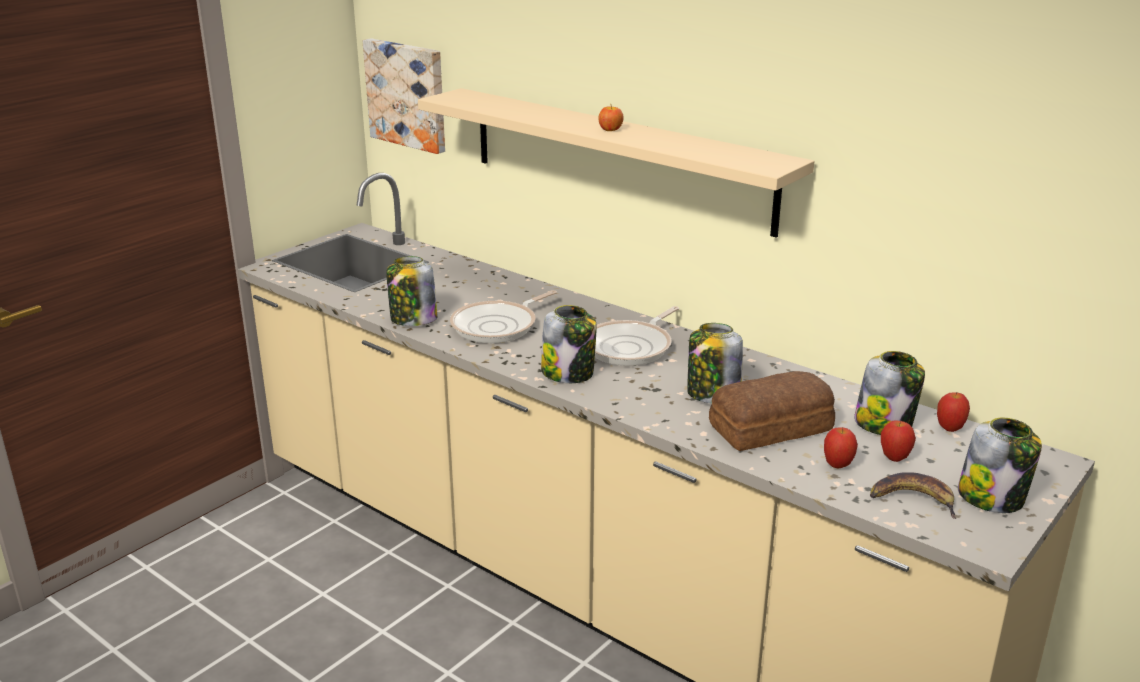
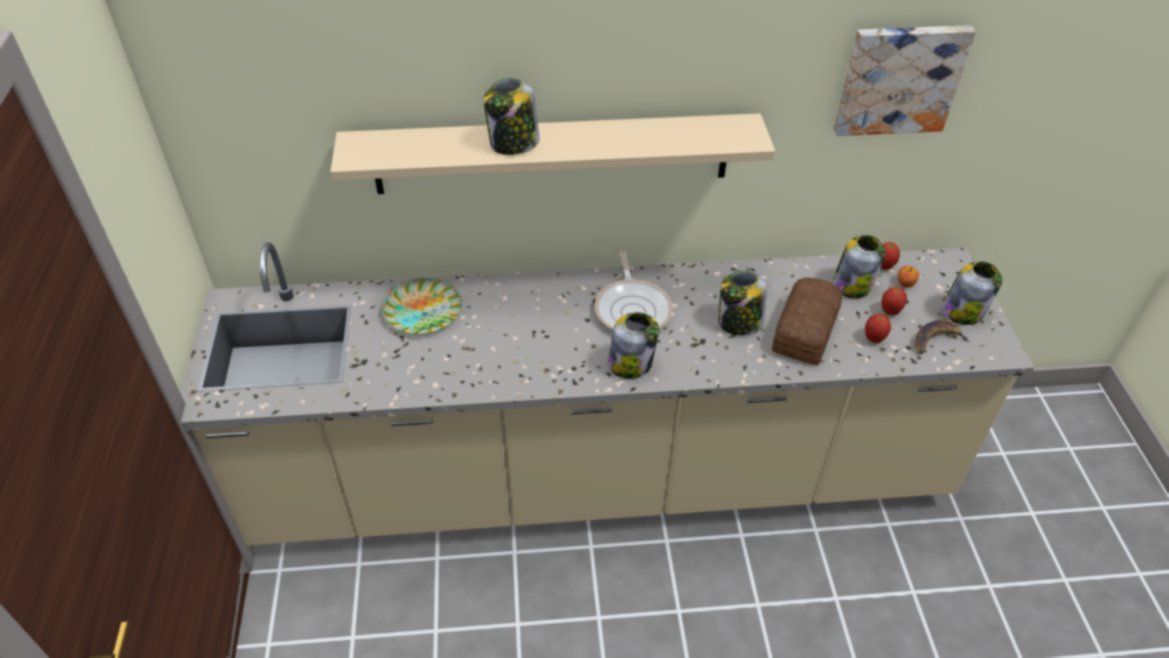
camera: 45 degrees left, 20 degrees up
(408, 94) = (253, 152): picture -> picture (899, 78)
(413, 319) = (441, 382): jar -> jar (513, 144)
(469, 283) = (423, 311): none -> plate
(498, 326) = (516, 346): frying pan -> none
(610, 130) = (573, 141): apple -> apple (905, 283)

